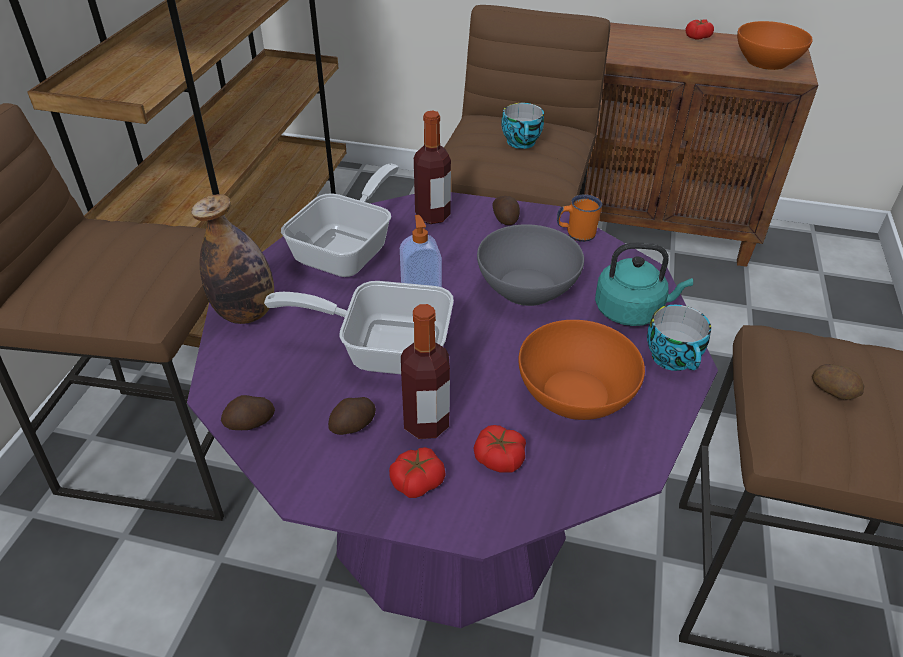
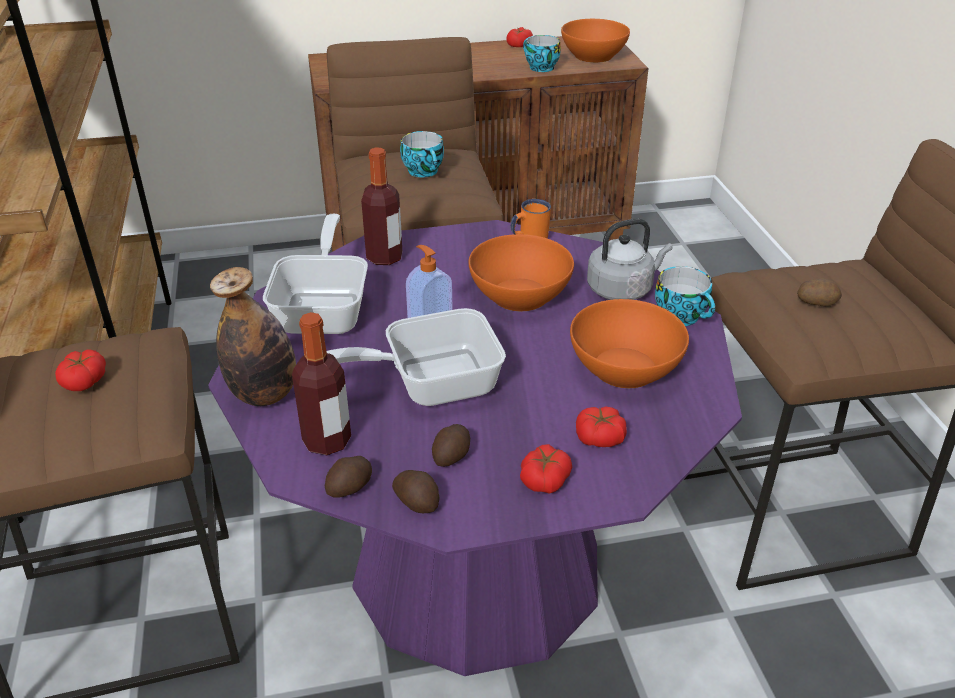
camera: 25 degrees left, 5 degrees down
(124, 257) = (85, 380): none -> tomato
(426, 423) = (516, 432): bottle -> bottle (327, 441)
(505, 218) = (456, 242): potato -> potato (417, 501)
(527, 287) = (520, 295): grey bowl -> orange bowl
(632, 311) = (622, 289): turquoise kettle -> grey kettle
(701, 63) = (539, 67): none -> cup

